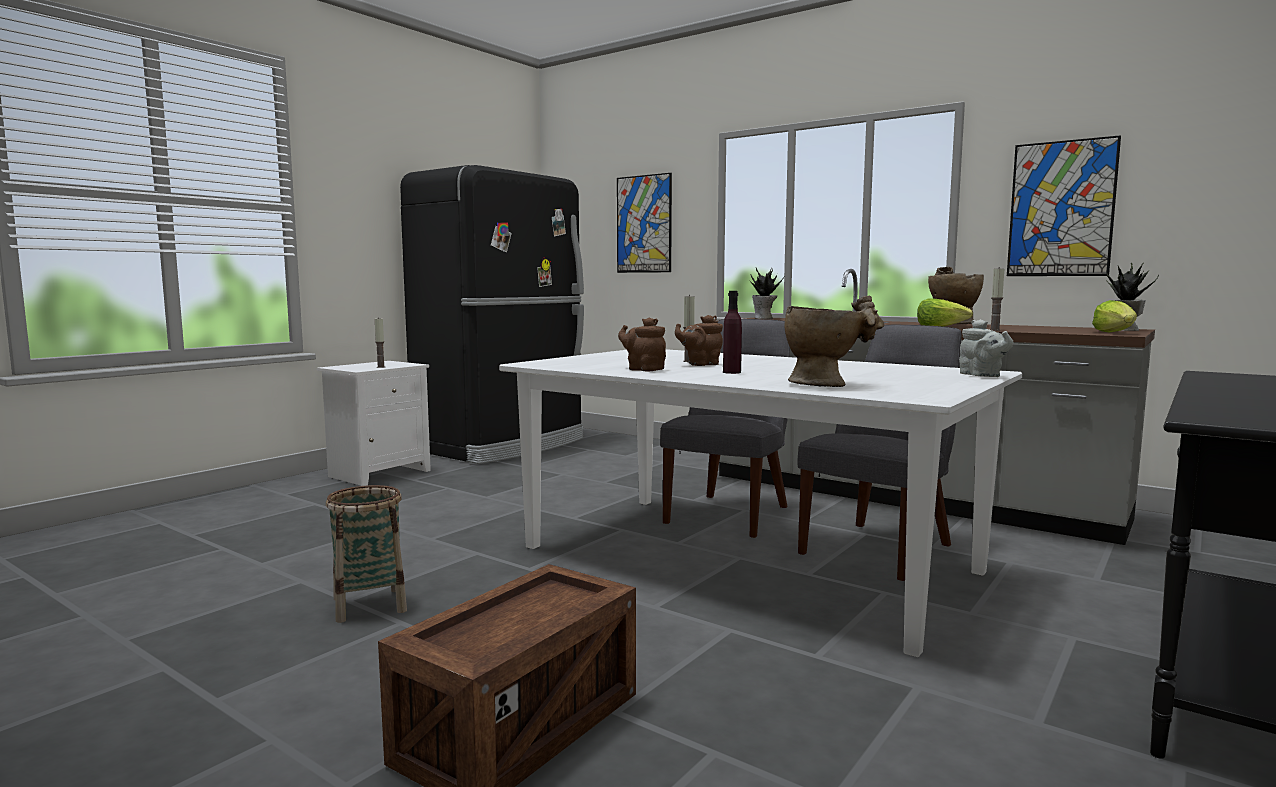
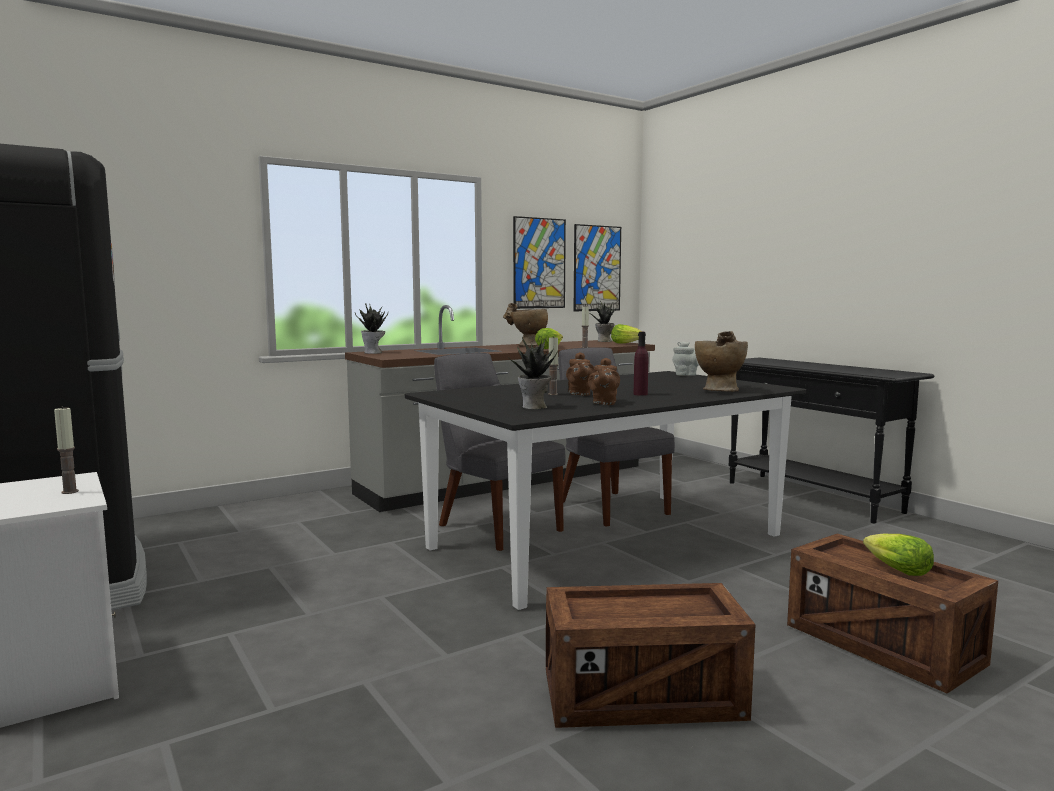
camera: 70 degrees left, 0 degrees up
(369, 605) = (642, 697): basket -> crate
(505, 621) = (896, 570): none -> lettuce
(592, 362) = (534, 407): none -> potted plant
(643, 369) = (604, 403): brown teapot -> brown teapot turned 45 degrees counterclockwise
(644, 224) = (151, 248): picture -> picture (597, 268)
(746, 559) = (607, 541): white dining table -> black dining table

